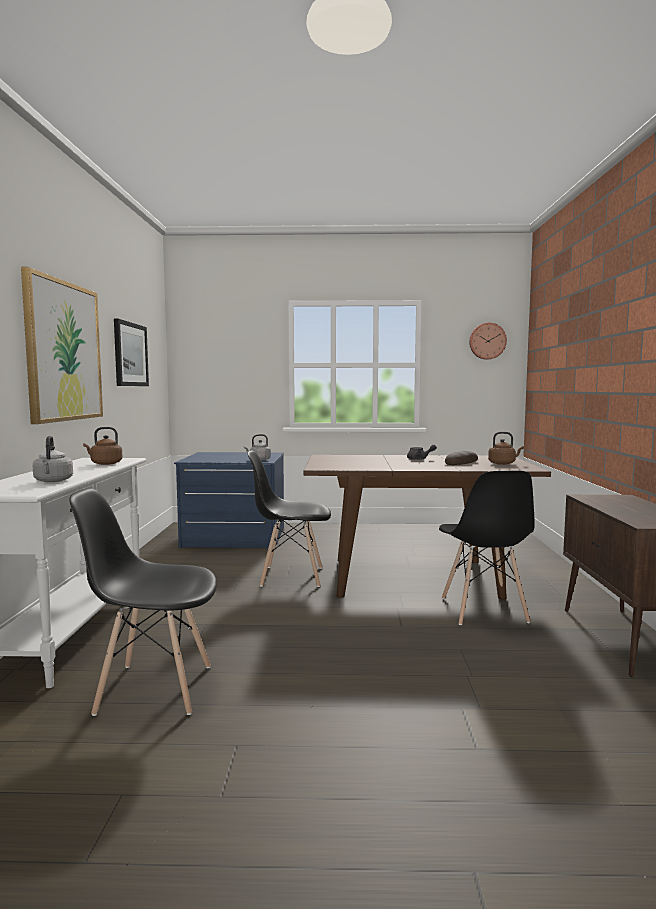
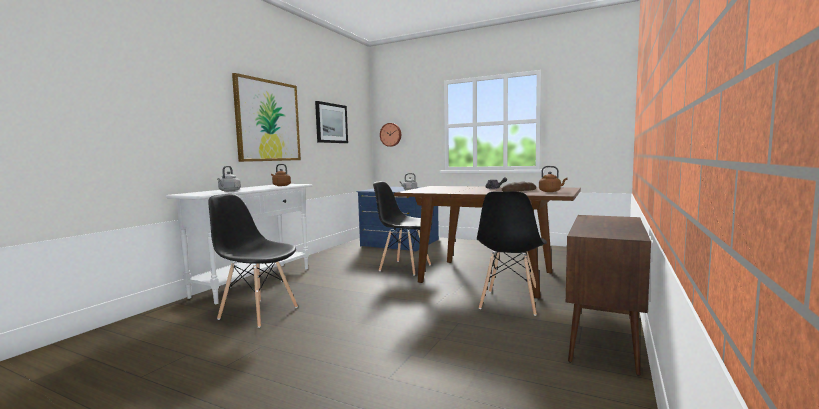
camera: 25 degrees right, 0 degrees up
(487, 341) = (597, 97): wall clock -> wall clock (391, 134)

